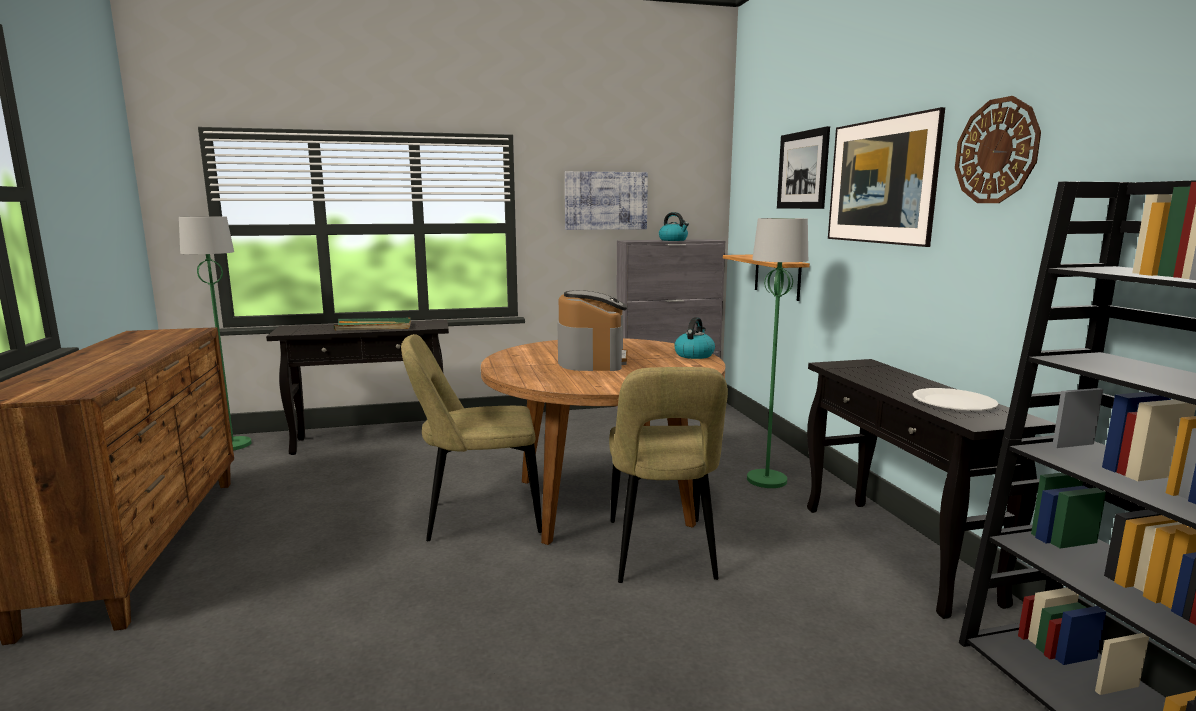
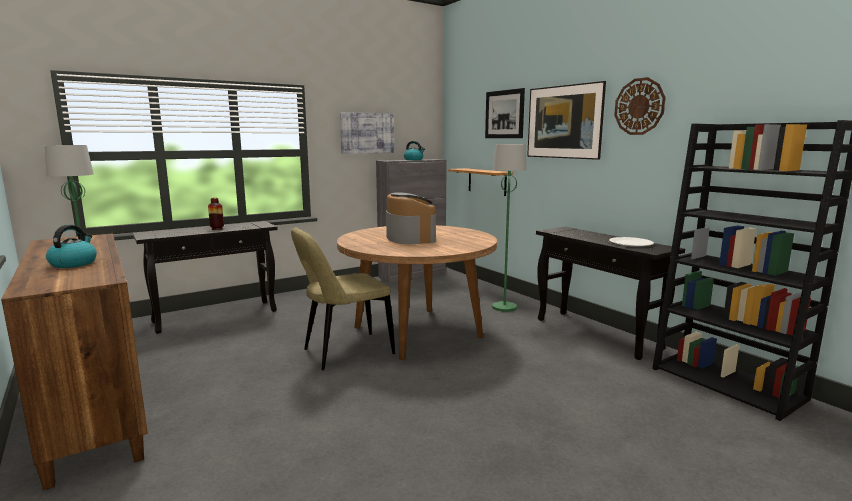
camera: 20 degrees left, 0 degrees up
(374, 327) = (217, 229): green tray -> vase
(661, 553) = (476, 353): beige chair -> none
(694, 355) = (467, 231): kettle -> kettle (74, 263)

